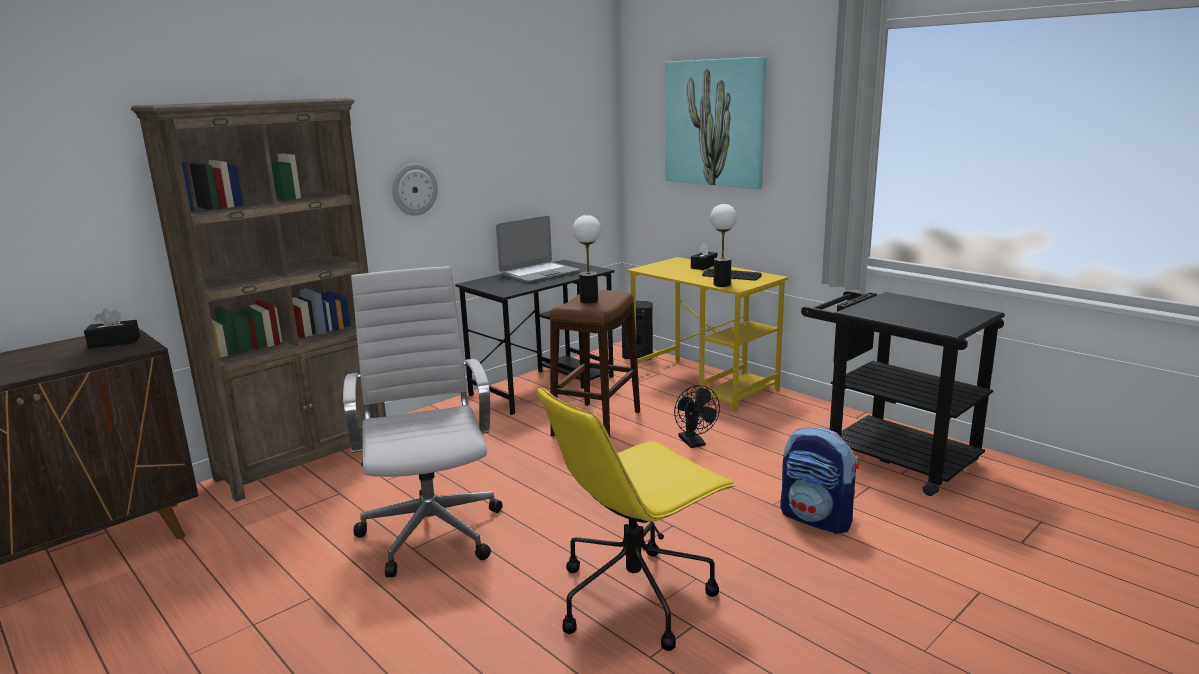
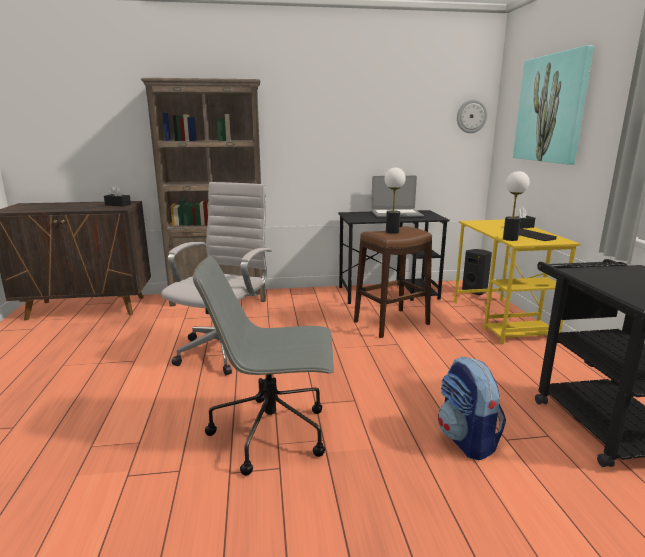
camera: 35 degrees right, 0 degrees up
(414, 189) = (316, 146): wall clock -> wall clock (471, 116)
(636, 596) = (273, 432): yellow office chair -> grey office chair
(694, 443) = (441, 355): black fan -> none

